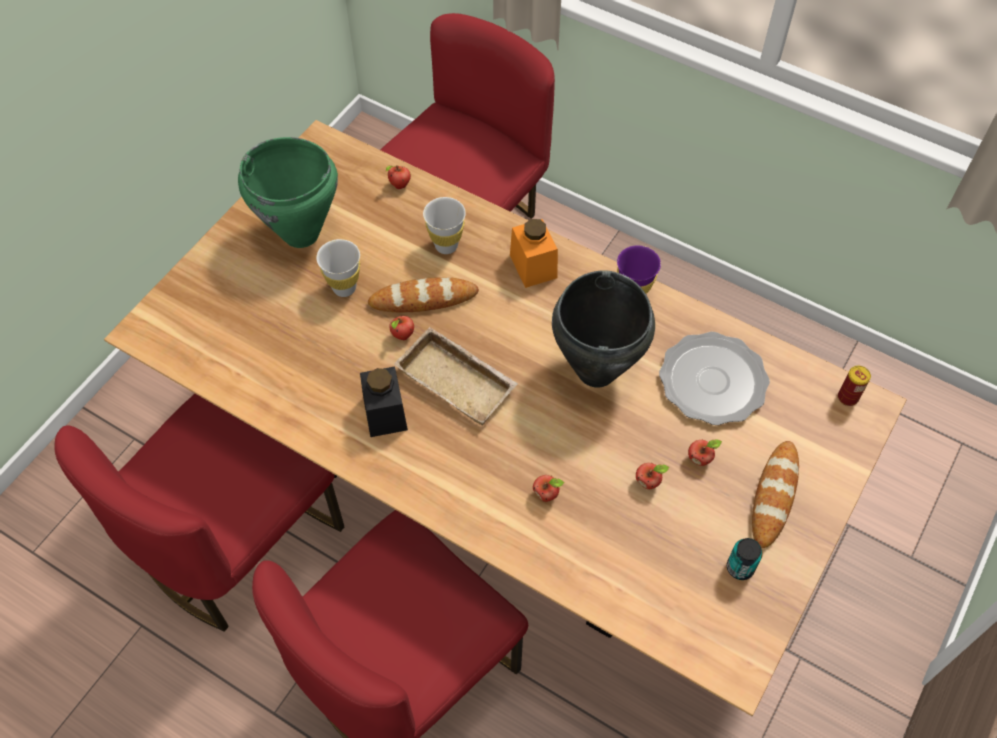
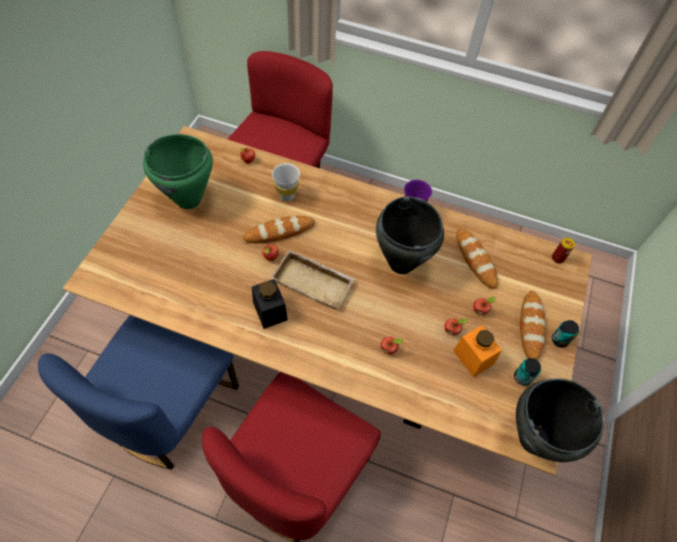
camera: 15 degrees left, 0 degrees up
(236, 543) = (169, 409): red chair -> blue chair
(344, 288) = (225, 231): white cup -> none
(533, 266) = (346, 202): orange jar -> orange jar (473, 357)
(713, 381) = (475, 260): plate -> bread
(731, 658) = (533, 439): none -> black cooking pot
(814, 522) = (559, 340): none -> can

